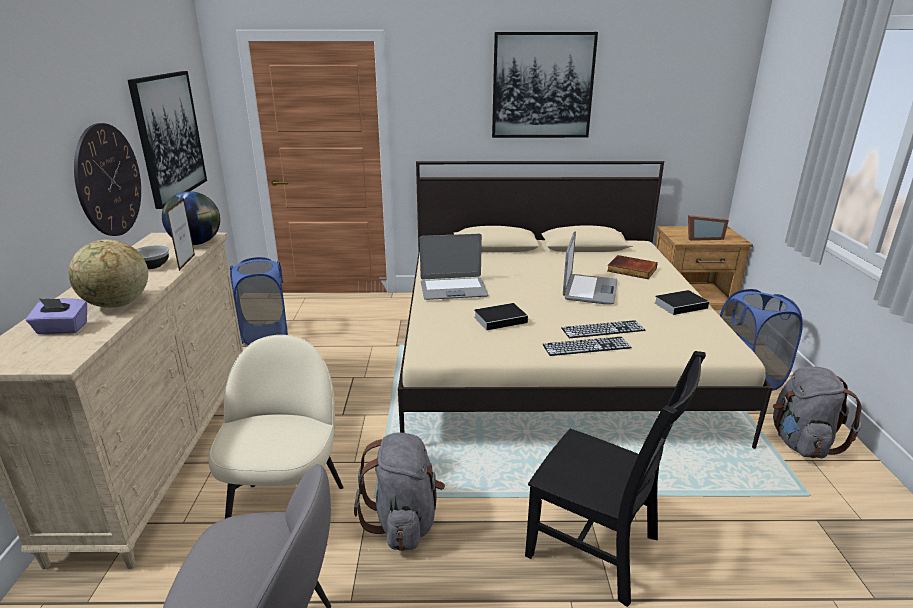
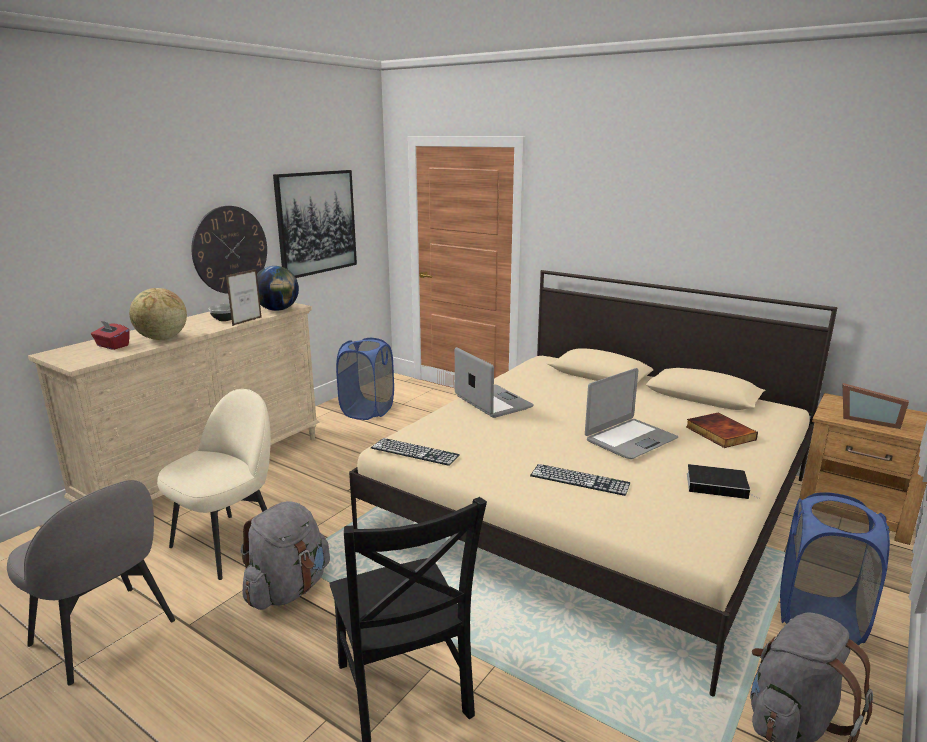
camera: 35 degrees right, 5 degrees down
(62, 329) = (112, 346): purple tissue box -> red tissue box
(453, 289) = (492, 402): laptop -> laptop turned 150 degrees counterclockwise
(501, 319) = (490, 439): book -> none
(542, 86) = (682, 200): picture -> none
(586, 346) = (534, 488): keyboard -> keyboard (414, 451)

